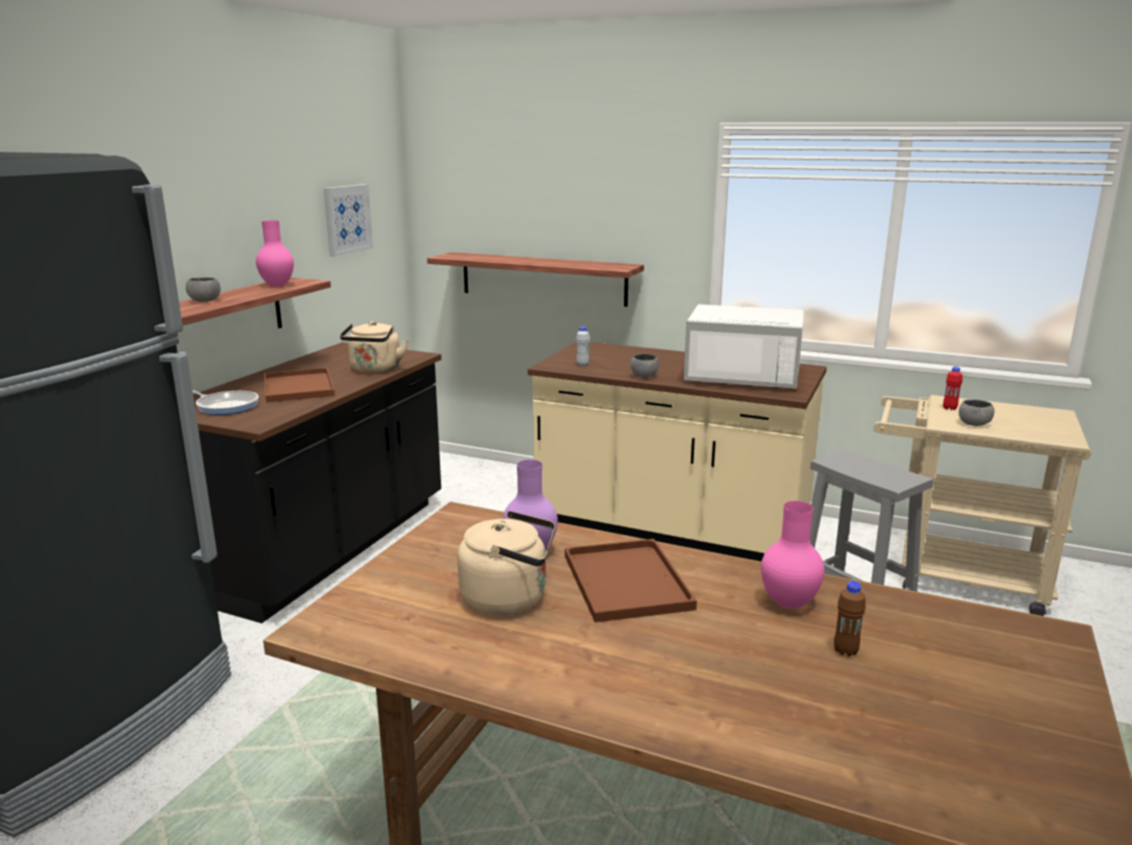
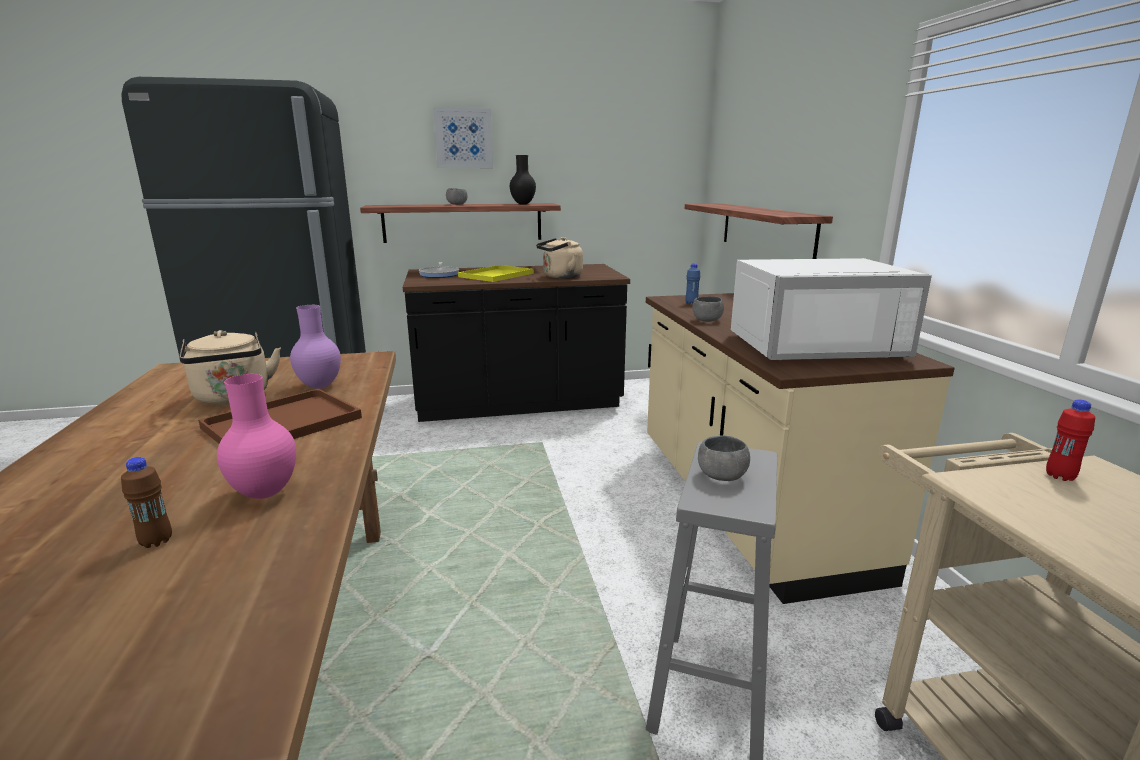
camera: 55 degrees right, 0 degrees up
(277, 285) = (522, 204): pink vase -> black vase
(297, 386) = (496, 275): brown tray -> yellow tray
(347, 219) = (627, 166): picture -> picture (463, 138)
(582, 365) = (691, 303): white bottle -> blue bottle
(744, 374) = (810, 344): white microwave -> white microwave turned 75 degrees counterclockwise
(973, 424) = (1031, 505): grey bowl -> grey bowl (721, 476)

